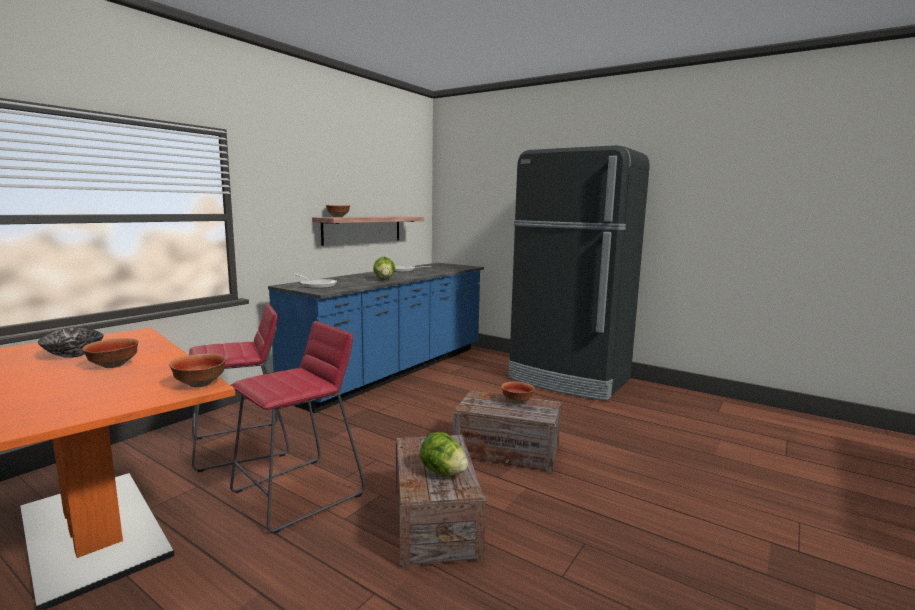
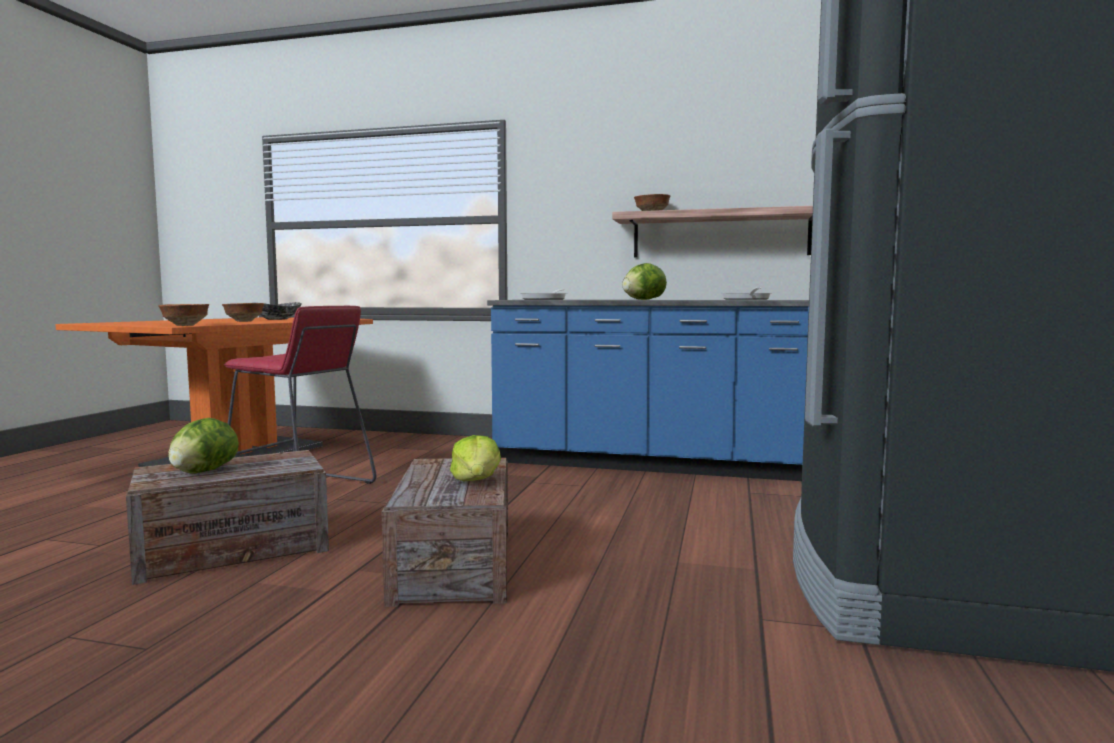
camera: 70 degrees right, 5 degrees down
(240, 446) = (395, 457): red stool -> none
(517, 401) = (476, 481): bowl -> lettuce

